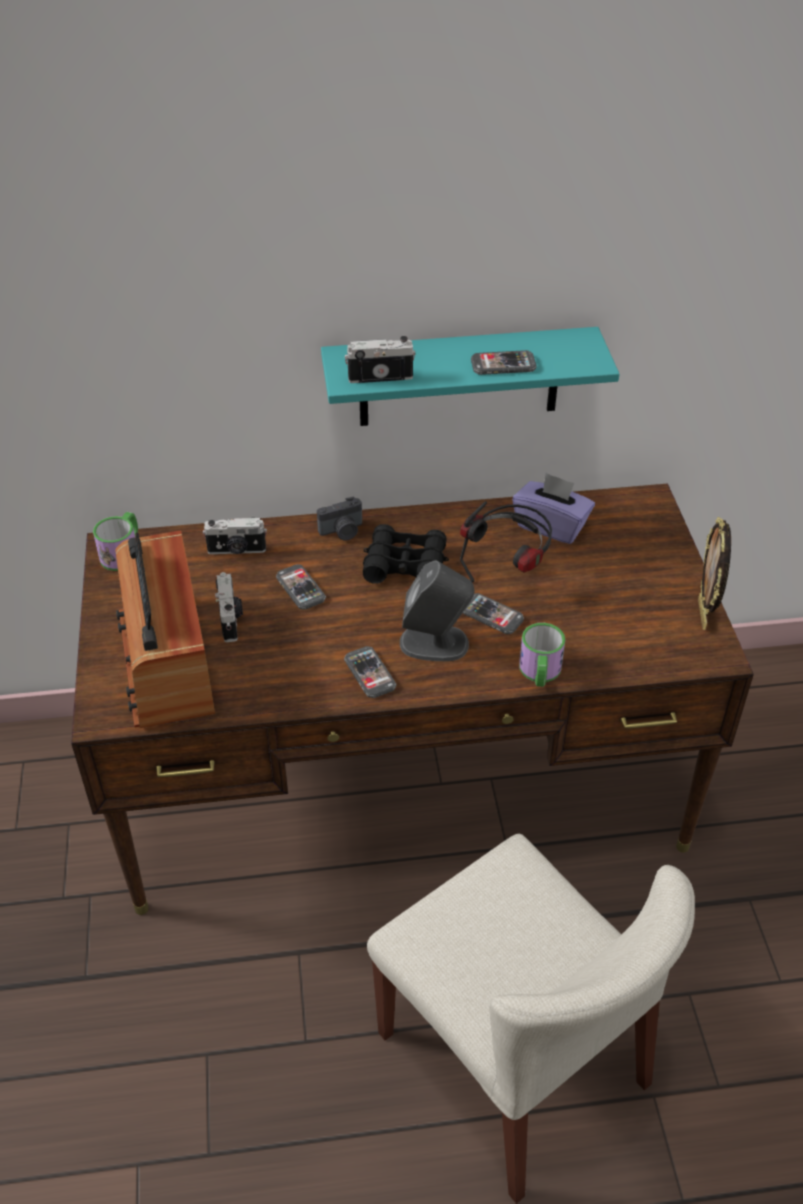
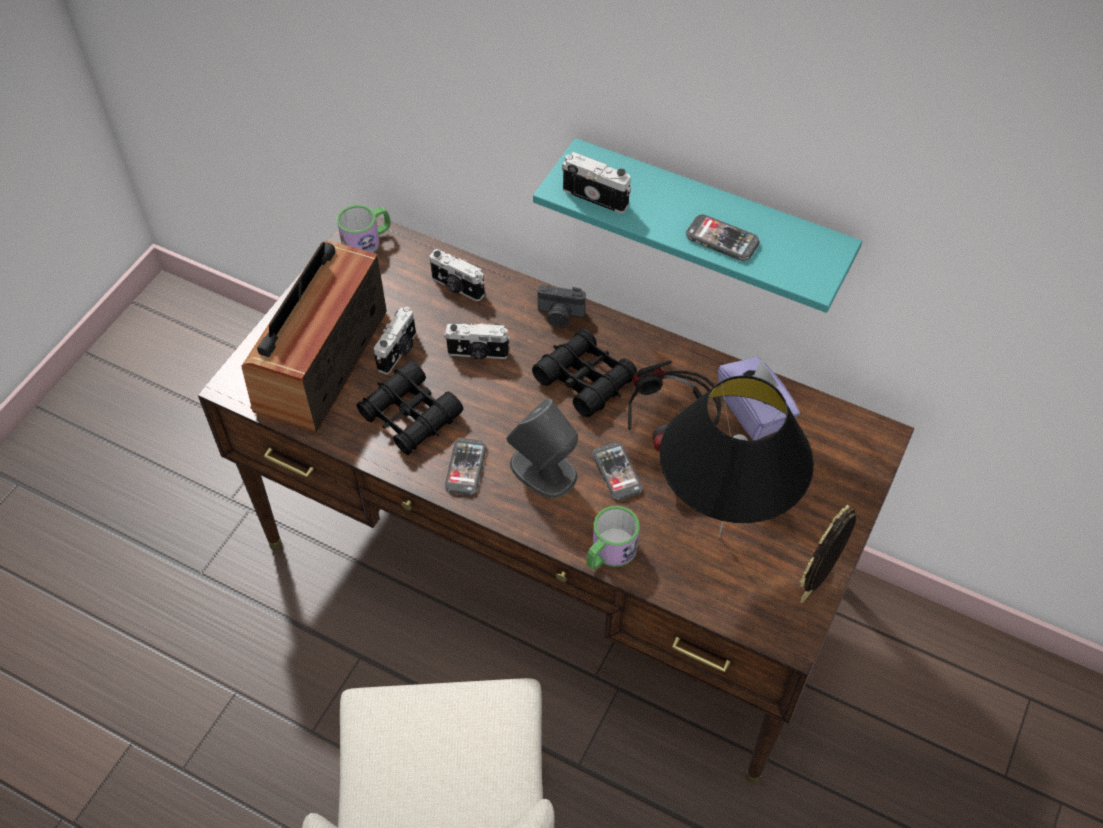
camera: 35 degrees right, 10 degrees up
(286, 660) = (410, 416): none -> black binoculars
(300, 588) = (478, 353): phone -> camera
(608, 619) = (719, 537): none -> black table lamp

